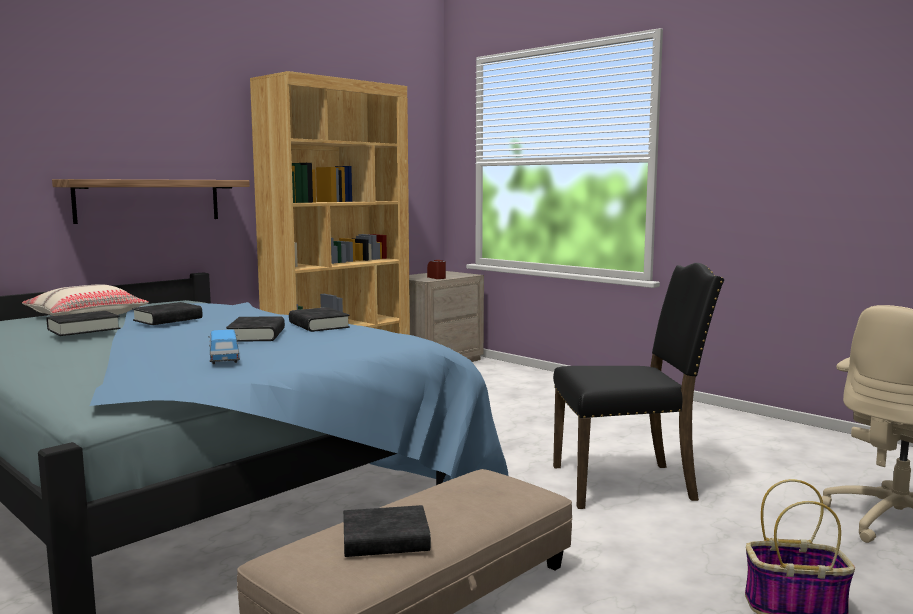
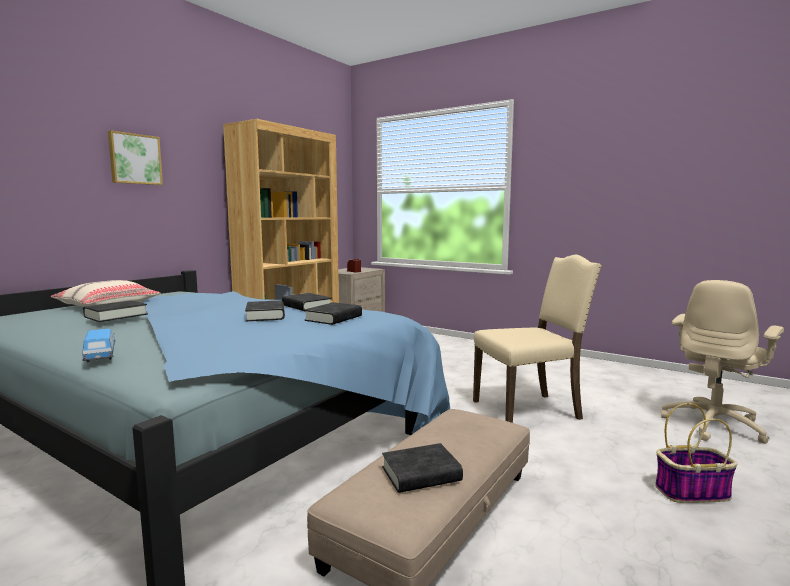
camera: 10 degrees left, 0 degrees up
(131, 129) = (135, 159): none -> picture
(148, 200) = (149, 215): shelf -> none
(168, 319) = (182, 306): black book -> black book (333, 318)
(224, 359) = (255, 335): toy car -> toy car (100, 356)
(626, 484) = (529, 410): black chair -> beige chair

